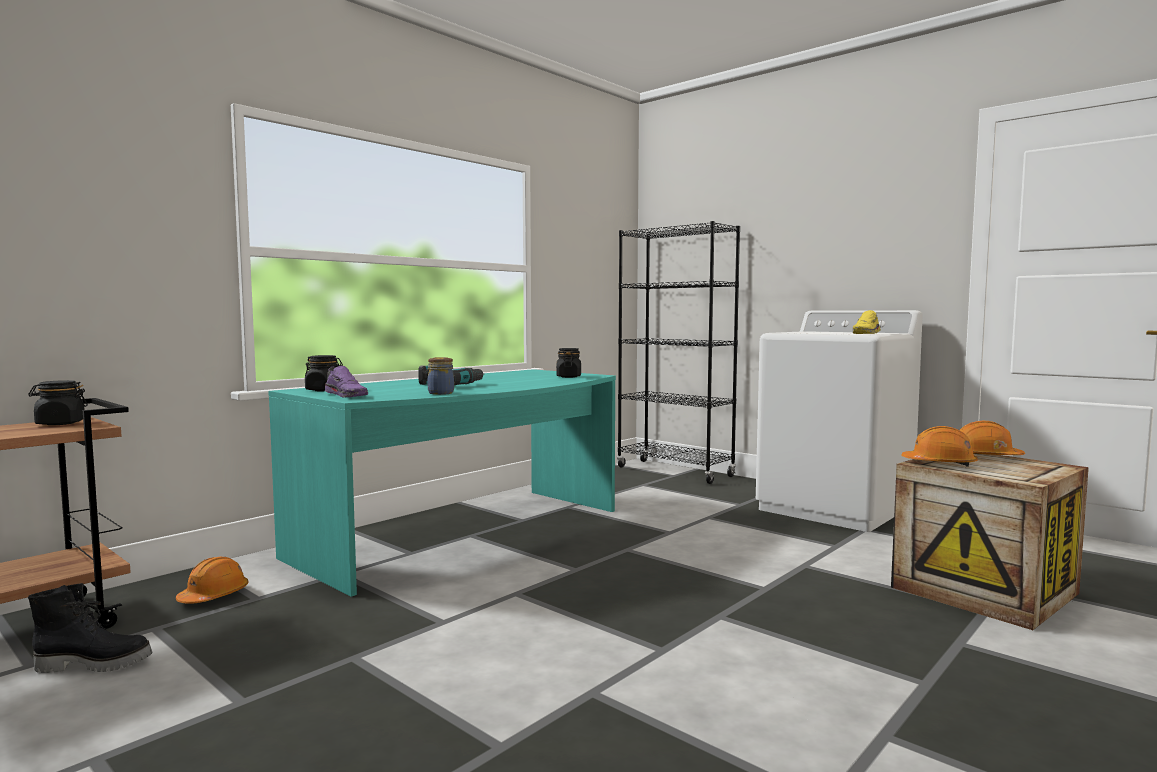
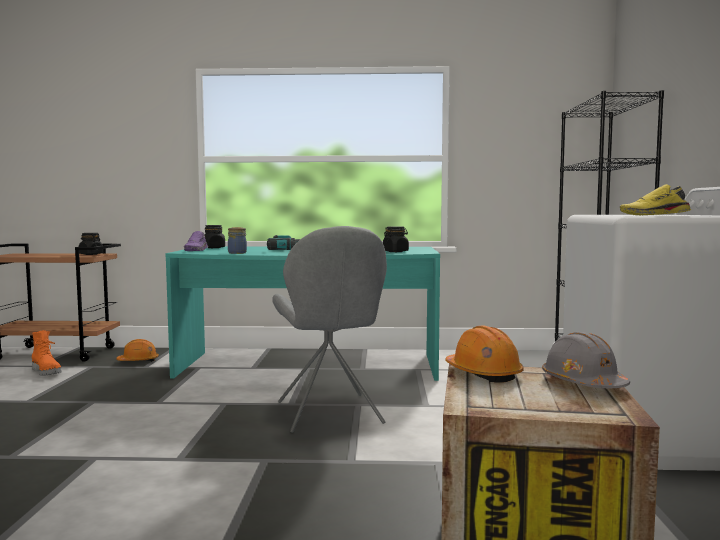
camera: 50 degrees right, 0 degrees up
(95, 663) = (47, 372): black boot -> orange boot
(635, 564) = (329, 414): none -> grey chair
(985, 457) = (583, 383): orange hard hat -> grey hard hat

